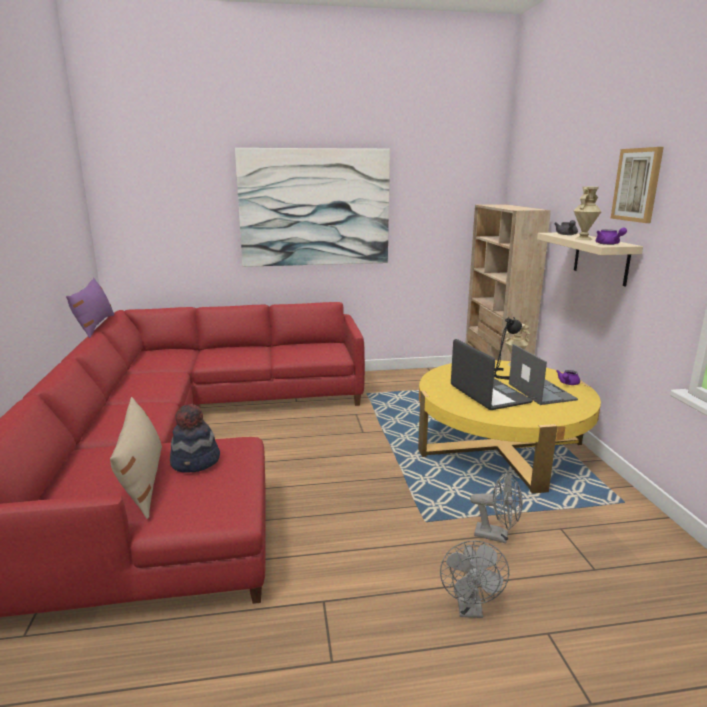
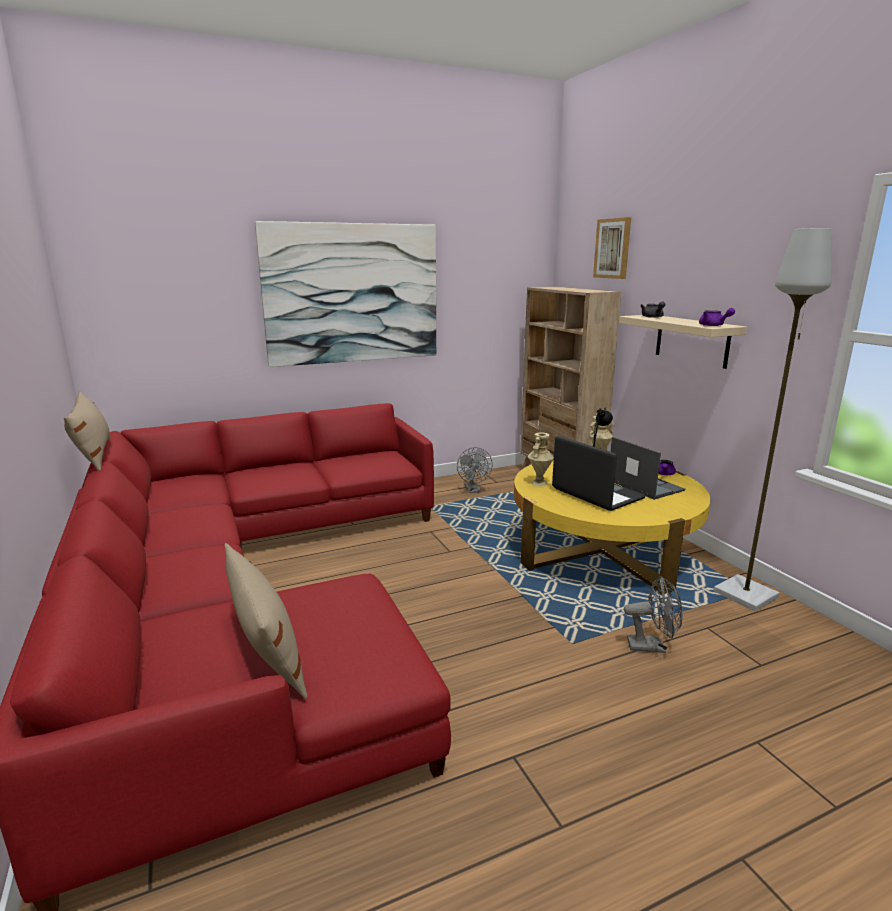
camera: 15 degrees left, 0 degrees up
(95, 326) = (94, 454): purple pillow -> beige pillow
(196, 462) = (320, 615): hat -> none
(470, 609) = (670, 732): grey fan -> grey fan (473, 490)
(583, 239) = (679, 321): beige vase -> beige vase (539, 483)
(620, 505) = (746, 594): none -> grey floor lamp
(637, 185) = (736, 263): picture -> picture (613, 248)

